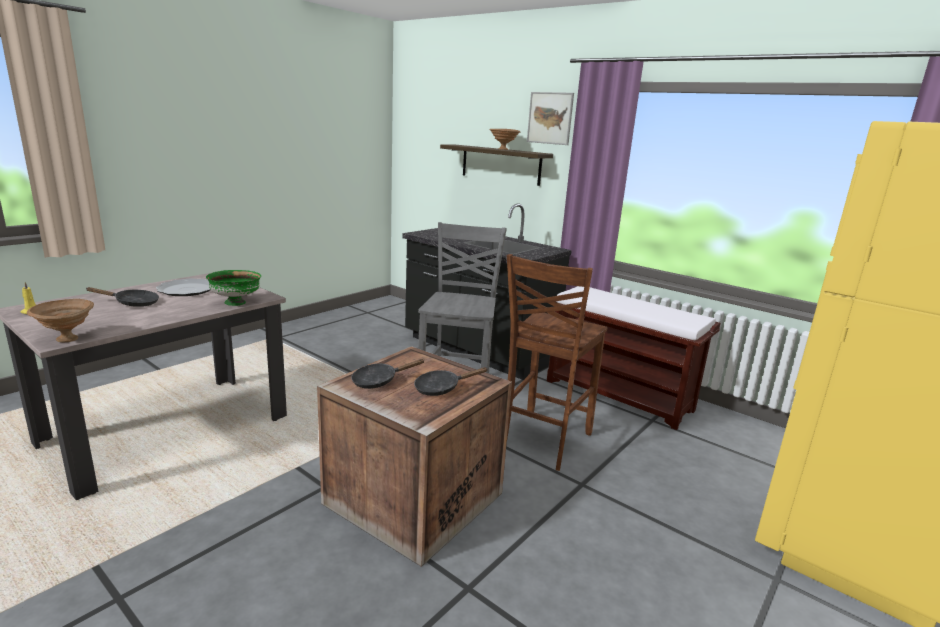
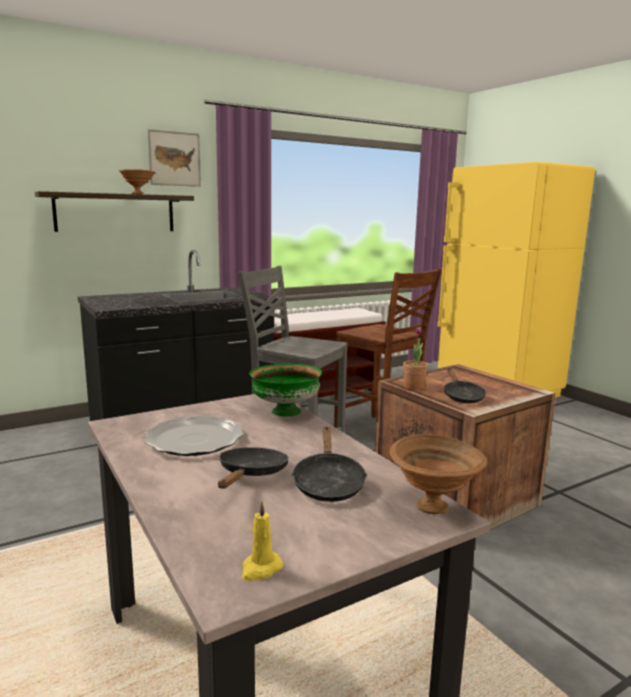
camera: 70 degrees left, 5 degrees down
(397, 360) = (414, 387): none -> potted plant
(441, 388) = (474, 381): black frying pan -> black frying pan (328, 483)

